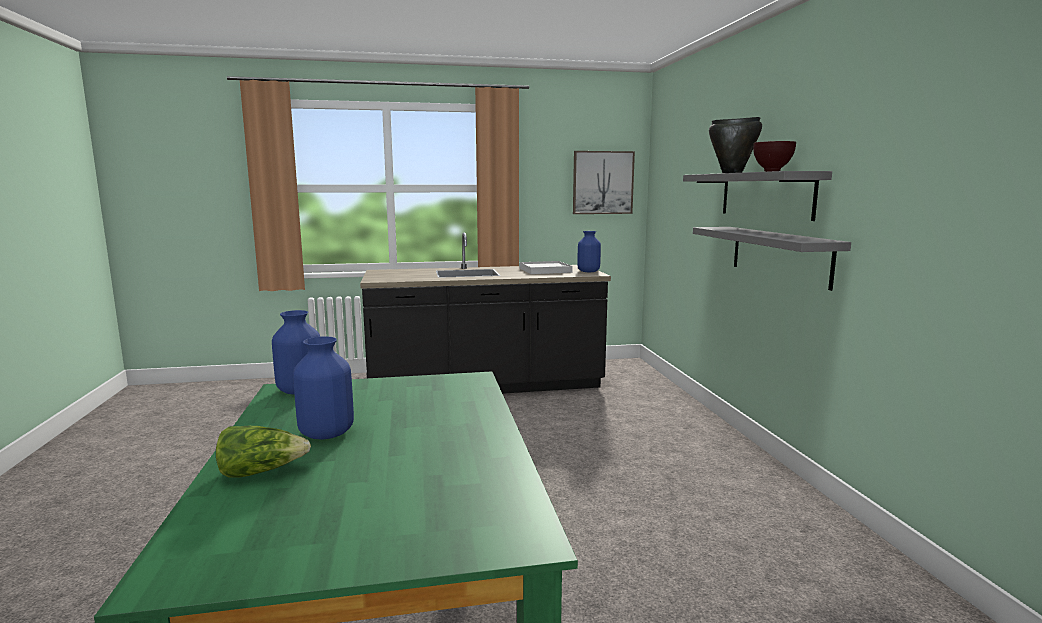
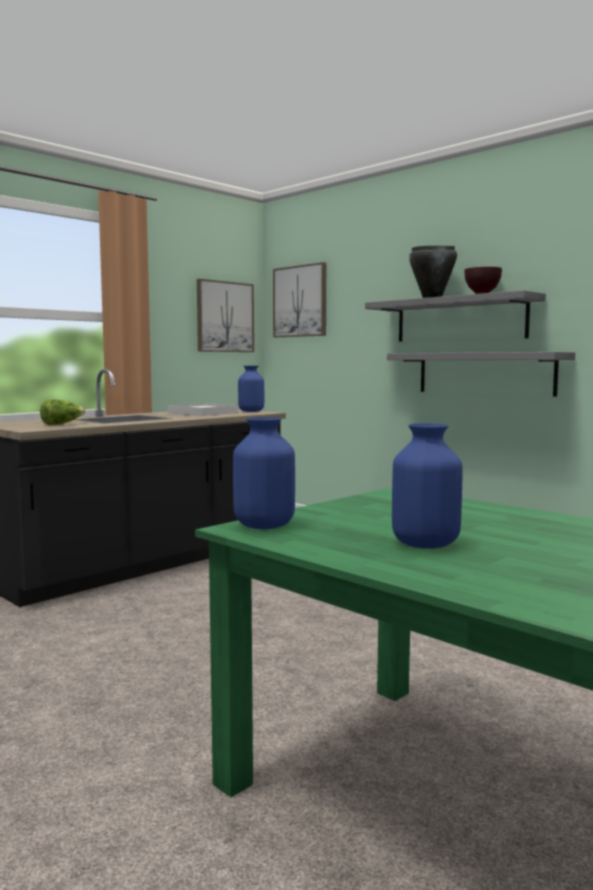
camera: 35 degrees left, 5 degrees down
(261, 472) = (480, 577): lettuce -> lettuce (62, 424)
(667, 167) = (300, 301): none -> picture

